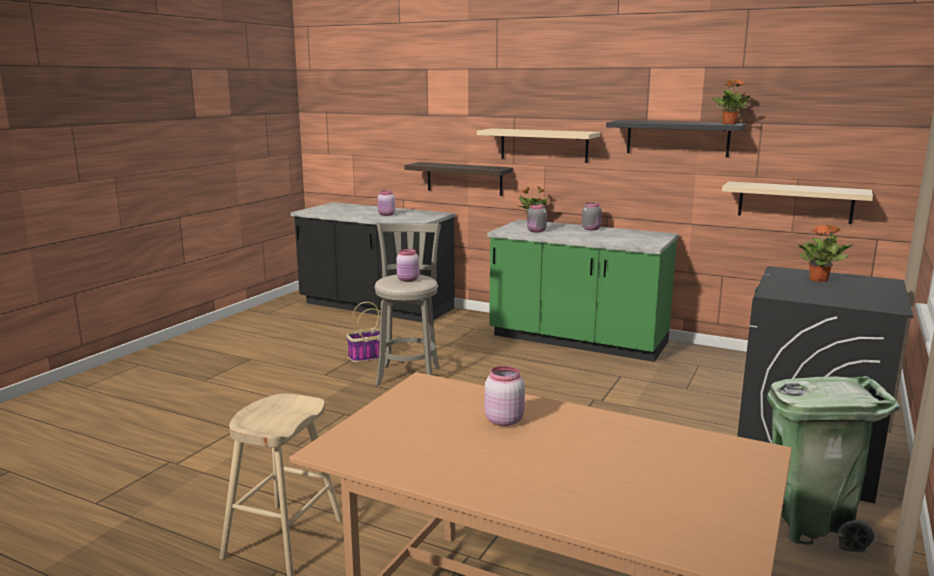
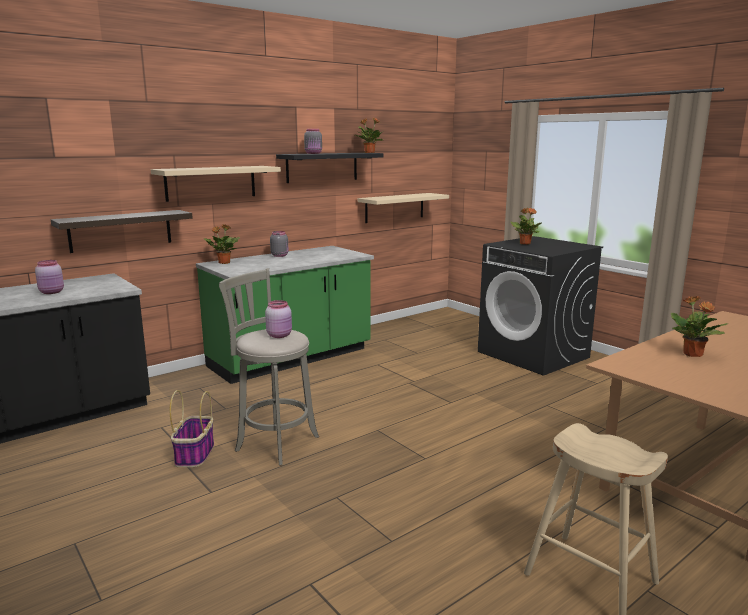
camera: 65 degrees left, 0 degrees up
(503, 420) = (693, 354): pink jar -> potted plant
(536, 231) = (257, 266): grey jar -> grey jar (313, 153)
(812, 526) = (609, 377): green trash can -> none

